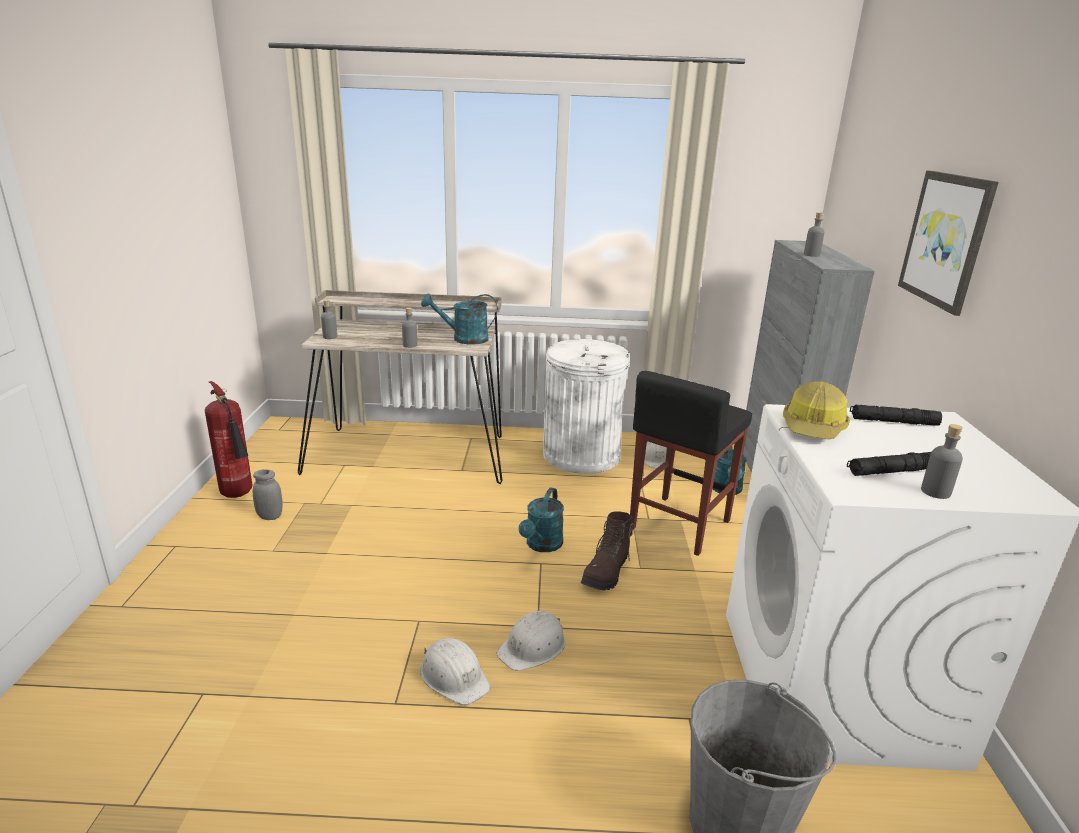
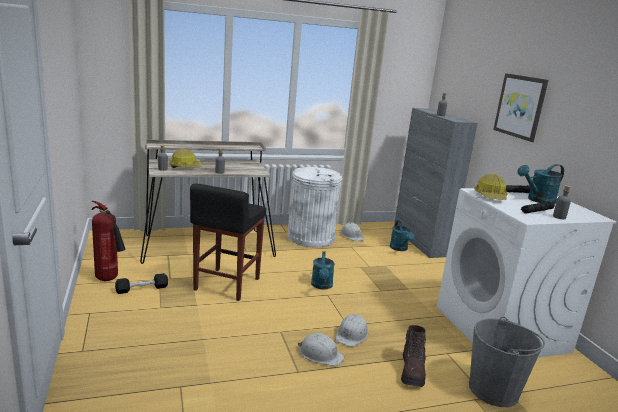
camera: 20 degrees left, 5 degrees down
(270, 516) = (142, 289): grey jar -> black dumbbell
(368, 333) = (185, 166): none -> hard hat
(463, 339) = (248, 168): turquoise watering can -> turquoise watering can (537, 200)
(607, 572) = (365, 295): brown boot -> brown boot (412, 372)
(678, 525) = (386, 268): black stool -> black stool (226, 284)

